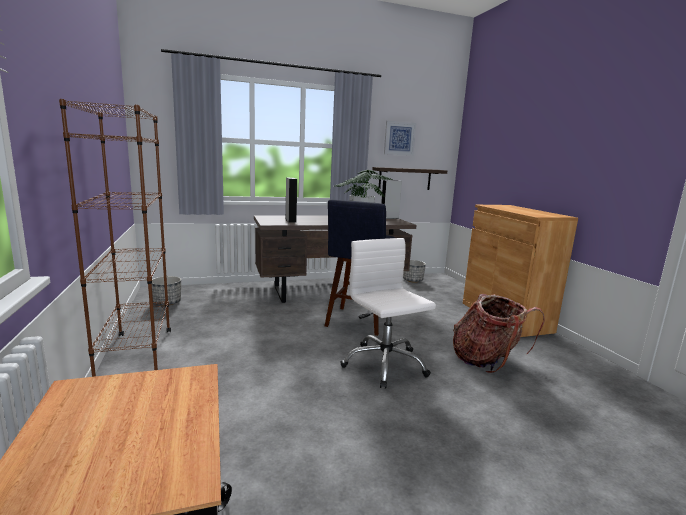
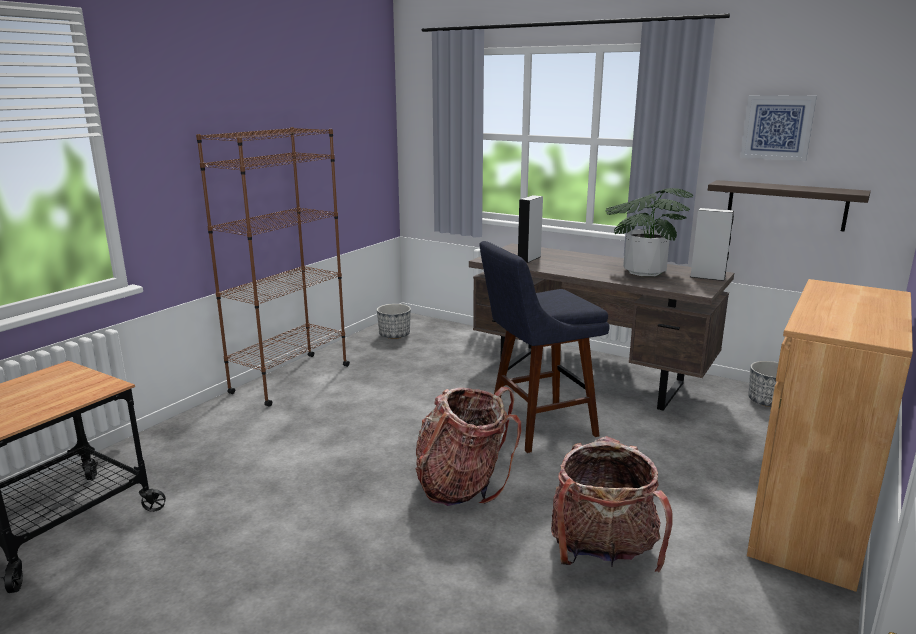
camera: 50 degrees right, 5 degrees up
(384, 364) = (462, 485): white office chair -> backpack

